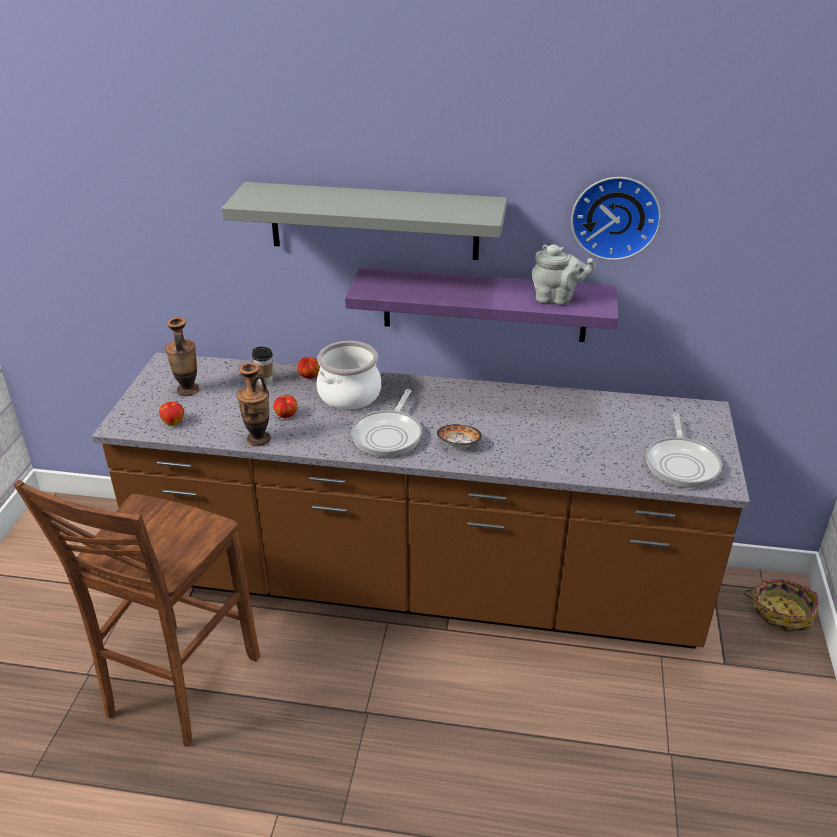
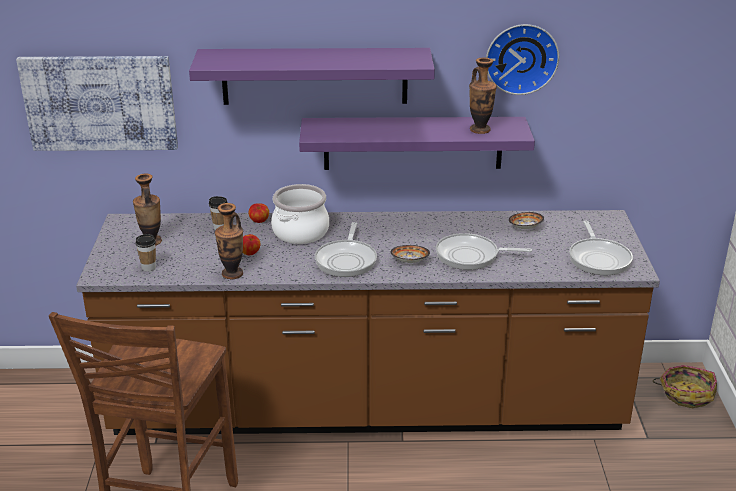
camera: 10 degrees left, 5 degrees down
(144, 234) = (100, 102): none -> picture
(173, 422) = (148, 267): apple -> cup
(374, 221) = (314, 76): grey shelf -> purple shelf
(531, 445) = (471, 256): none -> frying pan
(557, 298) = (480, 130): grey teapot -> vase
(604, 414) = (525, 228): none -> bowl

